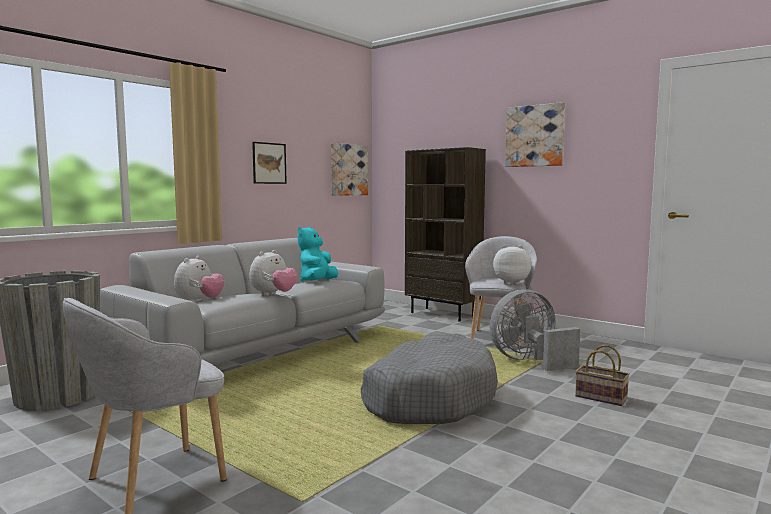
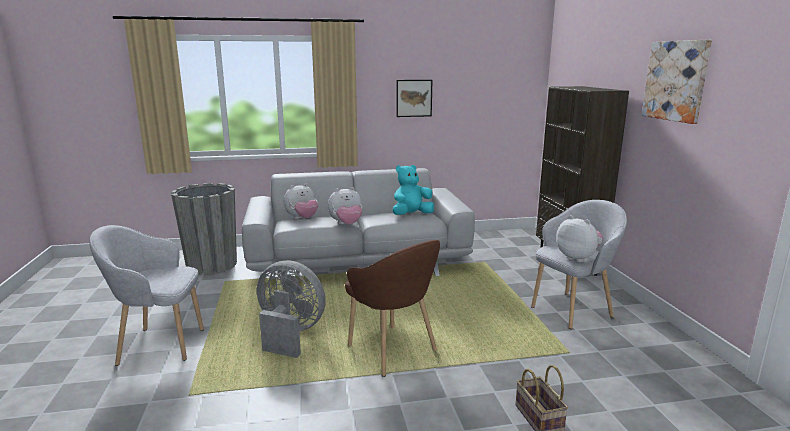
camera: 40 degrees right, 10 degrees up
(348, 170) = (511, 100): picture -> none
(429, 397) = (392, 350): grey dog bed -> brown armchair
(529, 361) = (549, 348): grey fan -> grey fan (290, 334)

